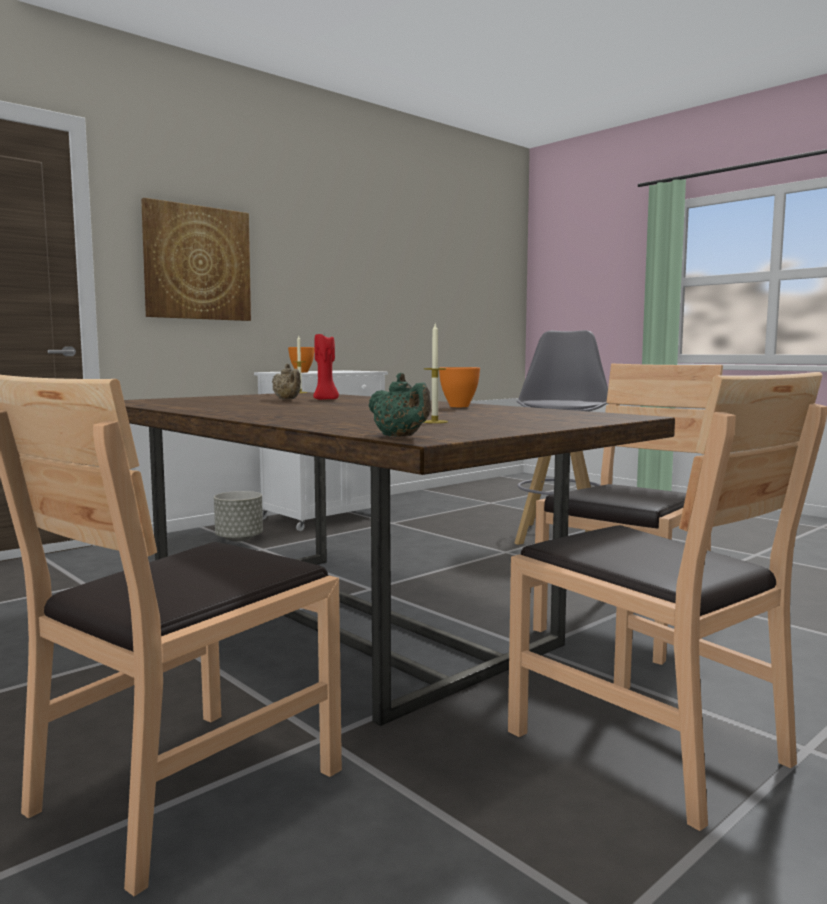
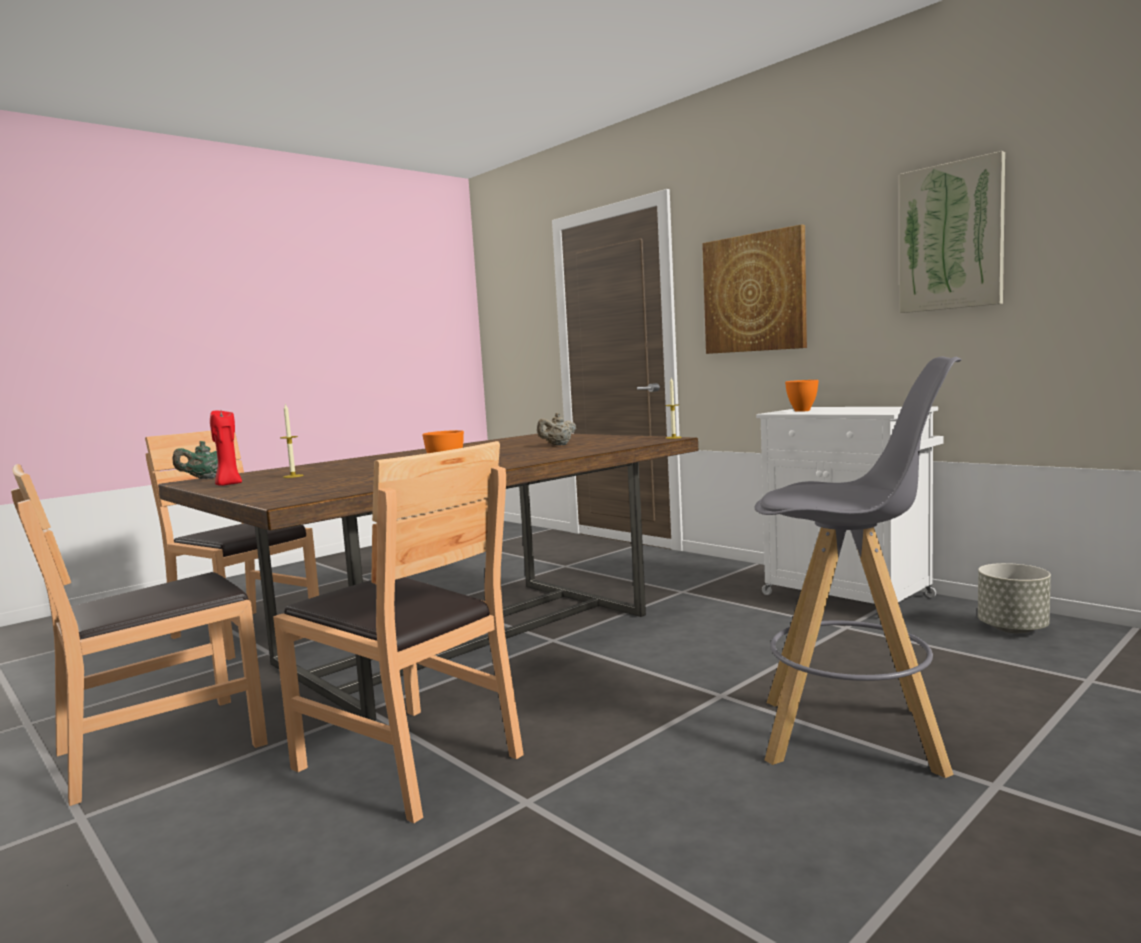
camera: 90 degrees right, 0 degrees up
(239, 539) = (717, 580): grey planter -> grey planter (1013, 628)
(326, 399) = (554, 449): red candle -> red candle (228, 485)
(342, 255) = (951, 237): none -> picture

